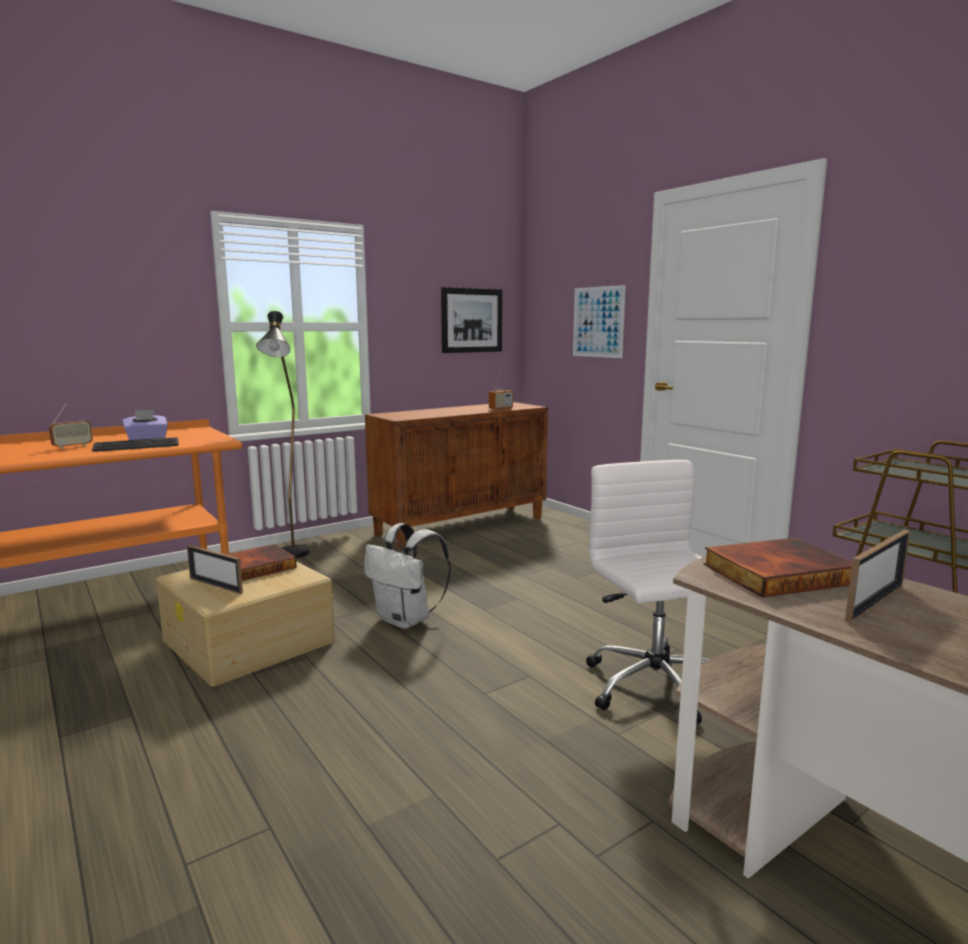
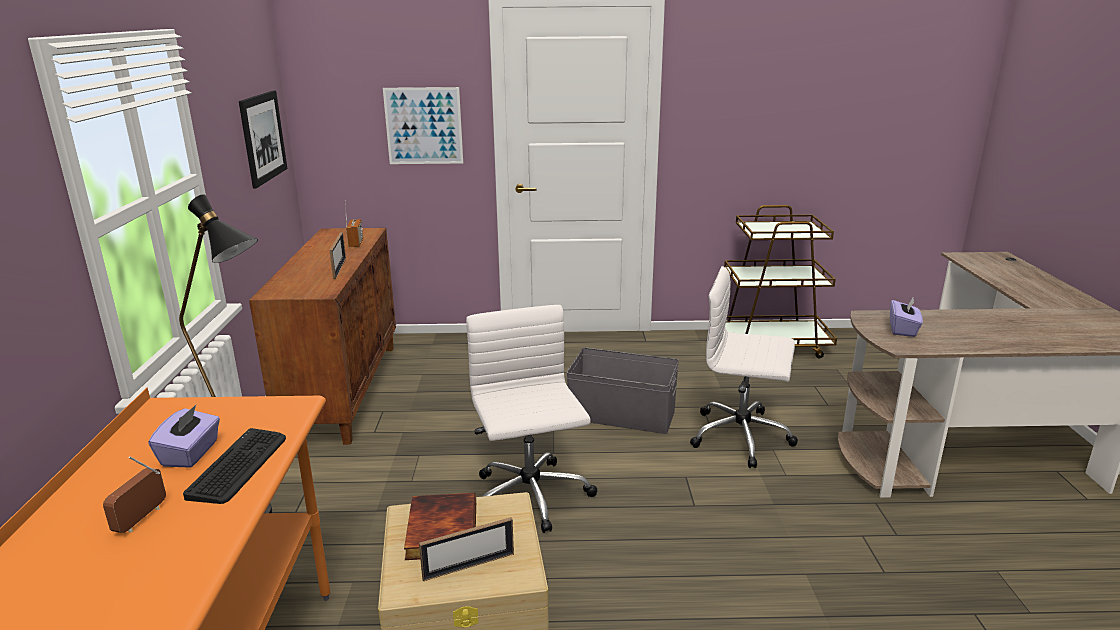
camera: 55 degrees left, 10 degrees up
(72, 446) = (141, 519): radio -> radio turned 150 degrees counterclockwise
(406, 620) = (530, 497): white backpack -> white office chair
(589, 617) = (622, 415): none -> grey storage box
(777, 572) = (903, 329): book -> purple tissue box
(875, 603) = (957, 328): picture frame -> picture frame (339, 268)

